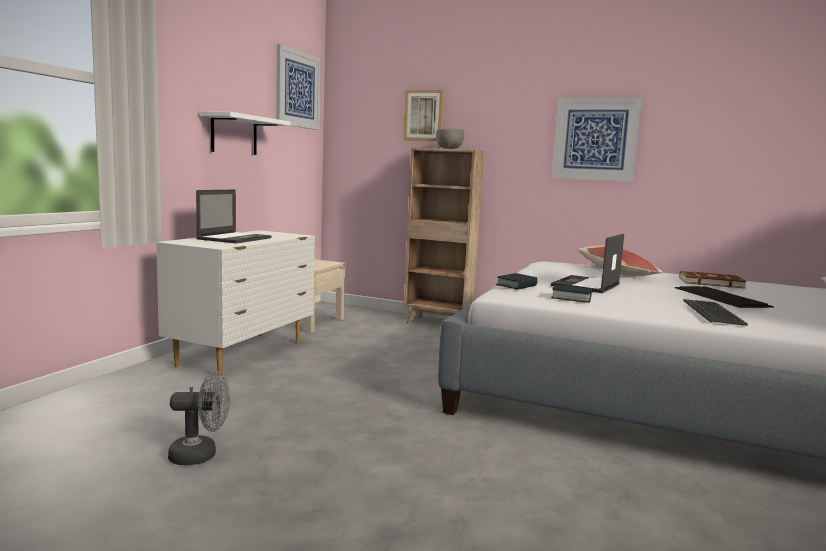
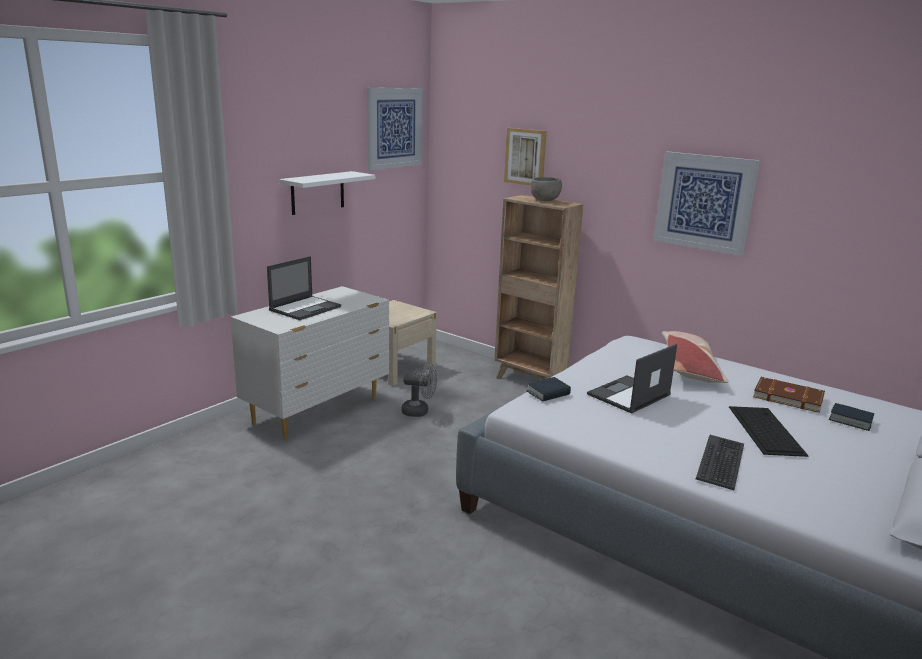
camera: 15 degrees right, 10 degrees up
(201, 455) = (232, 534): grey fan -> grey fan (419, 411)
(571, 298) = (587, 421): book -> book (850, 420)

